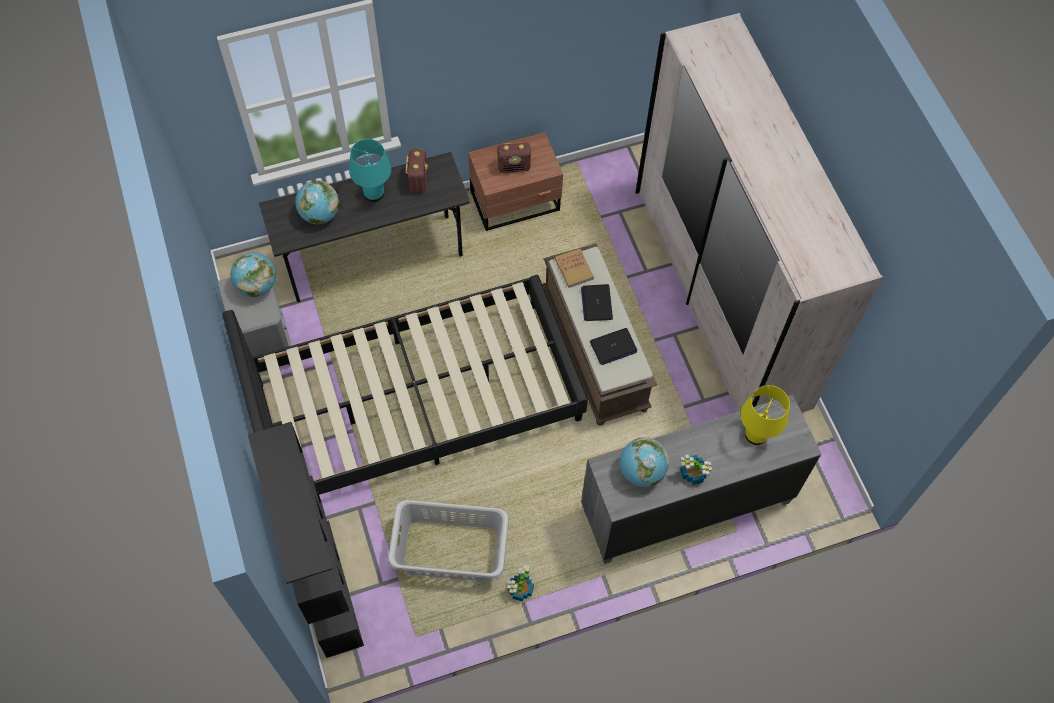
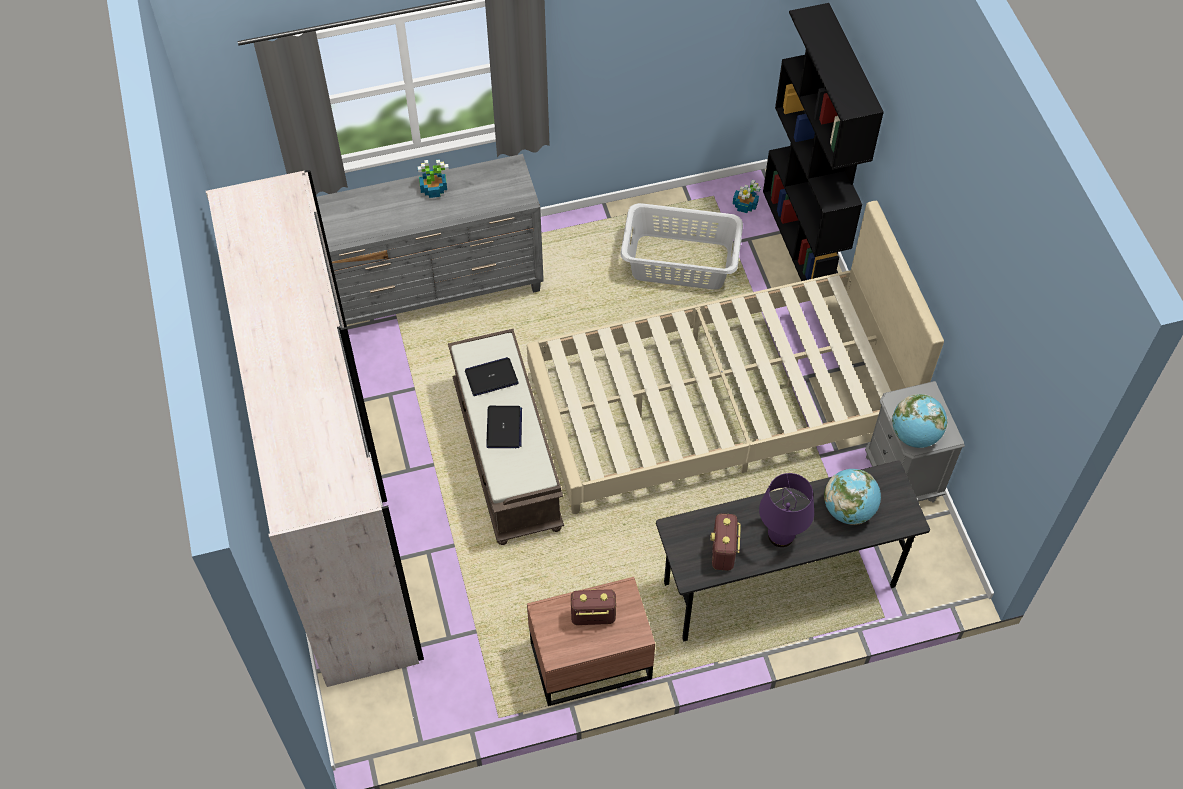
camera: 175 degrees left, 5 degrees down
(374, 194) = (780, 535): turquoise table lamp -> purple table lamp
(416, 402) = (718, 406): black bed -> beige bed
(520, 589) = (611, 228): potted plant -> potted plant (745, 205)
(574, 269) = (526, 471): book -> none
(641, 471) = (486, 193): globe -> none
(755, 435) = (361, 219): yellow table lamp -> none

